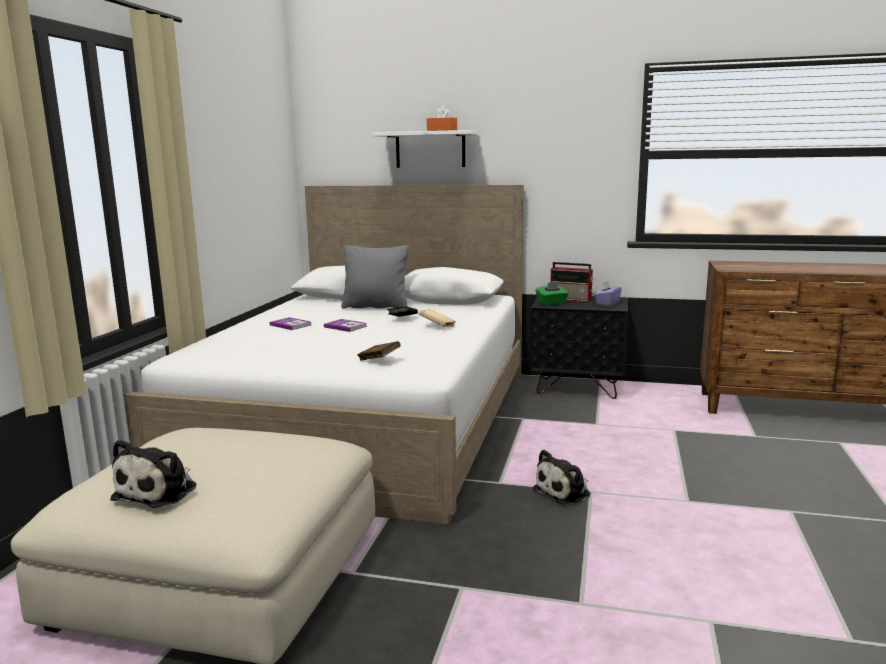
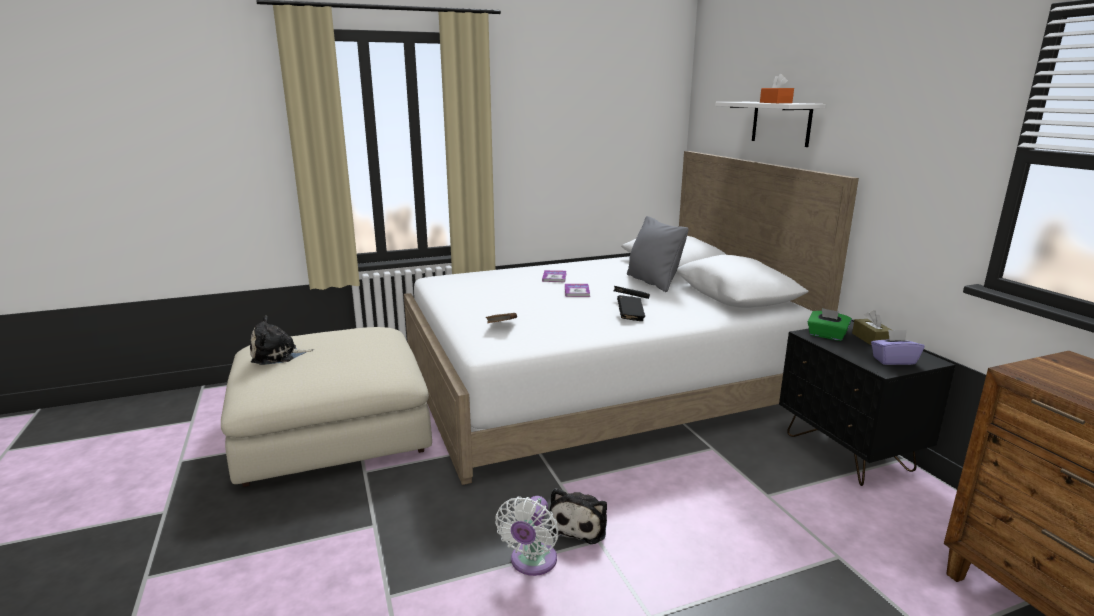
camera: 55 degrees right, 5 degrees up
(437, 327) = (630, 316): beige book -> black book
(564, 492) = (580, 525): plush toy -> plush toy turned 90 degrees counterclockwise
(572, 299) = (871, 339): radio -> brown tissue box
(593, 524) = (532, 562): none -> white fan

